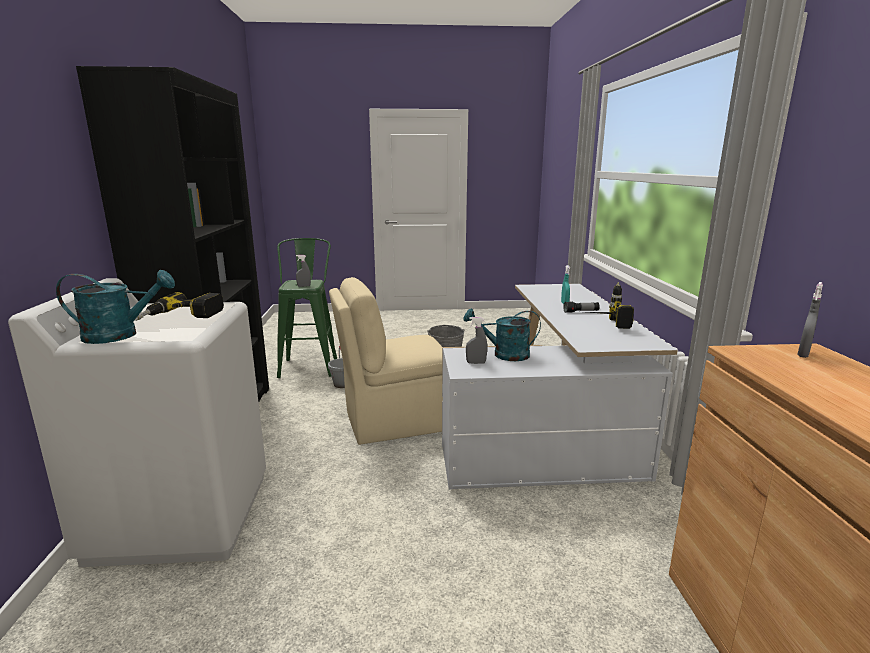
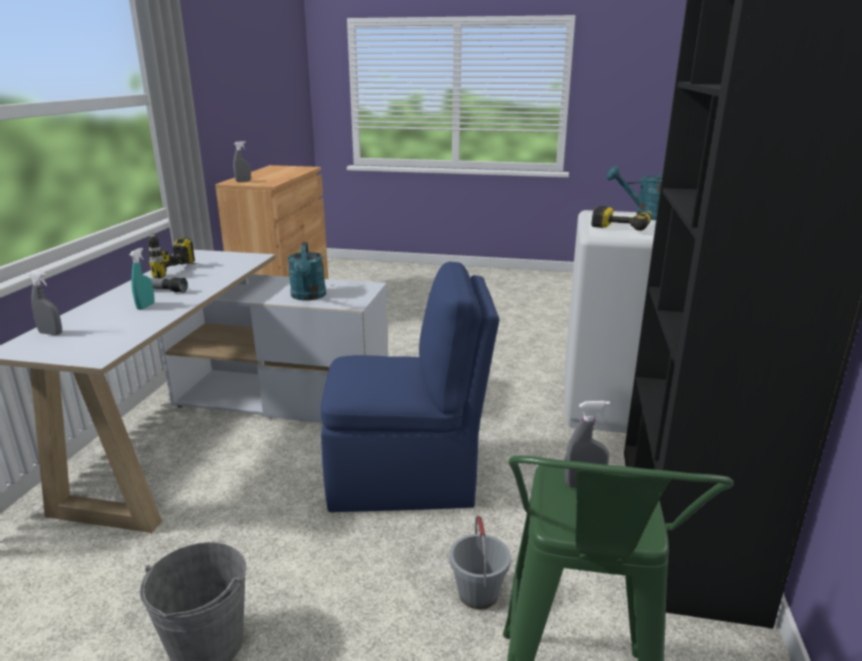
camera: 165 degrees left, 5 degrees up
(394, 421) = (406, 477): beige chair -> blue chair
(476, 363) = (347, 292): grey spray bottle -> grey spray bottle (51, 333)
(504, 355) = (308, 296): turquoise watering can -> turquoise watering can turned 60 degrees clockwise

